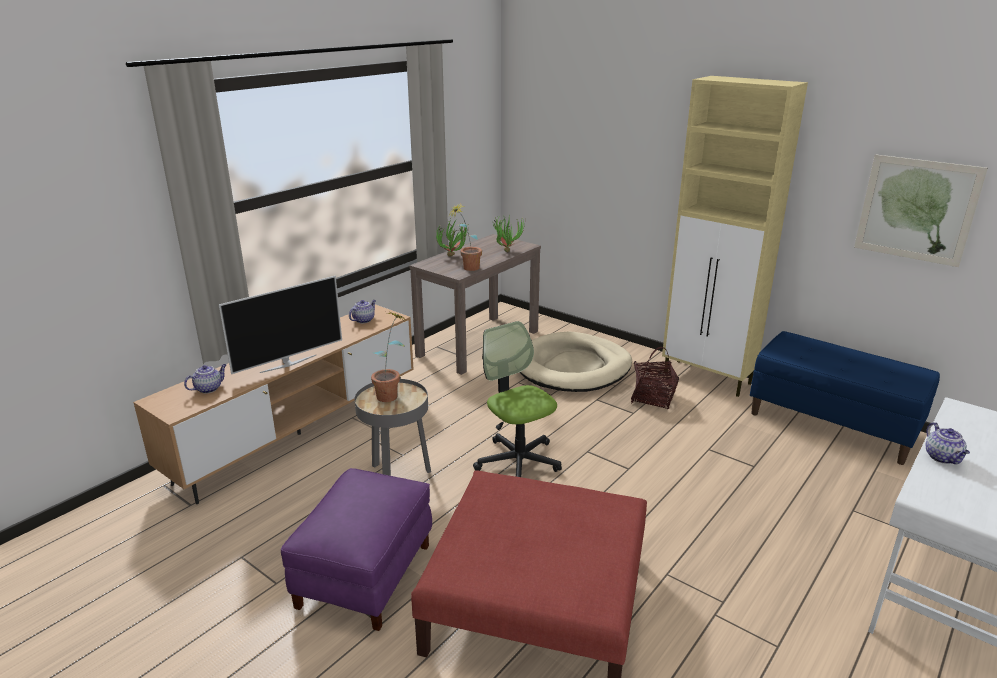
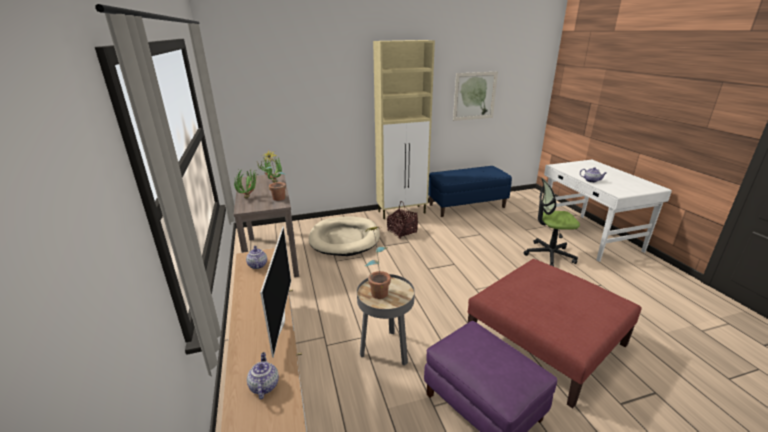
camera: 55 degrees left, 0 degrees up
(518, 461) = (416, 294): office chair -> office chair (549, 255)

